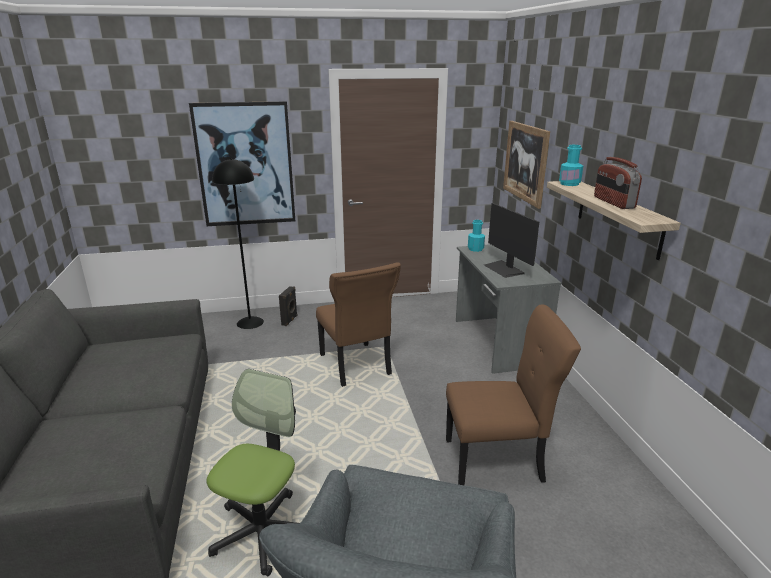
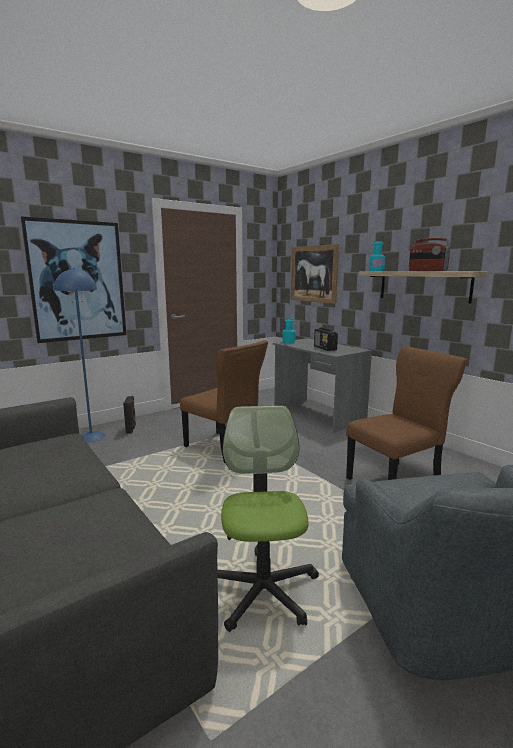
camera: 25 degrees left, 10 degrees down
(250, 322) = (91, 437): black floor lamp -> blue floor lamp
(504, 269) = (325, 348): monitor -> radio

